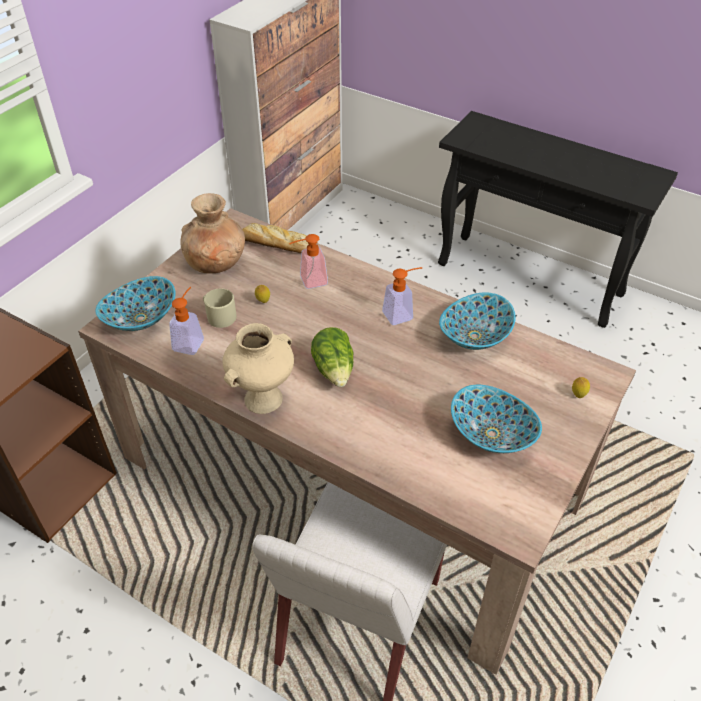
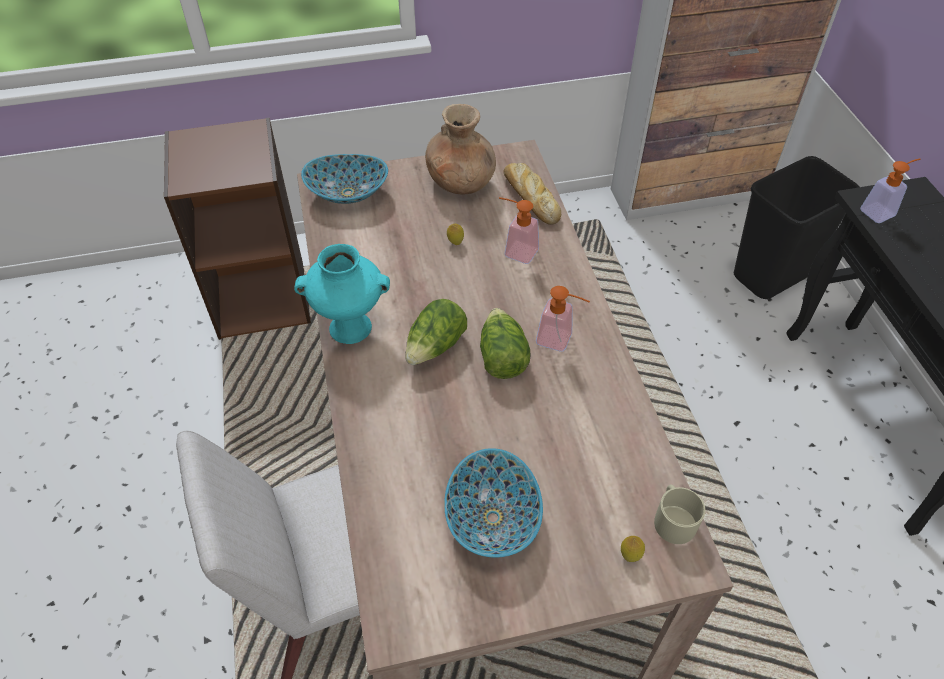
camera: 45 degrees right, 5 degrees up
(190, 341) = (359, 238): soap dispenser -> soap dispenser (881, 211)
(219, 316) = (406, 231): beige mug -> beige mug (673, 519)
(263, 398) = (351, 327): beige vase -> turquoise vase
(381, 347) = (501, 356): none -> lettuce
(394, 236) = (770, 277): none -> black trash can
(475, 337) = (602, 414): bowl -> none

